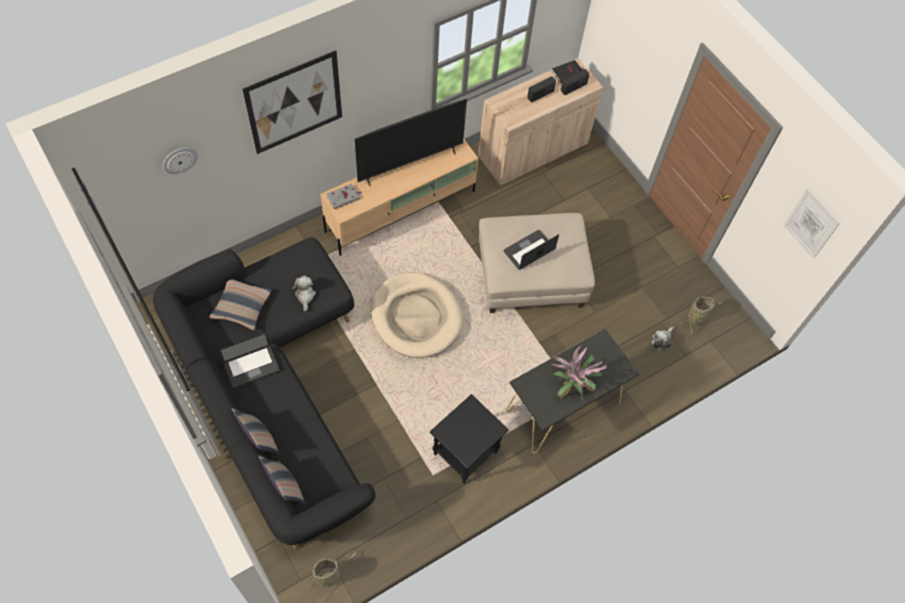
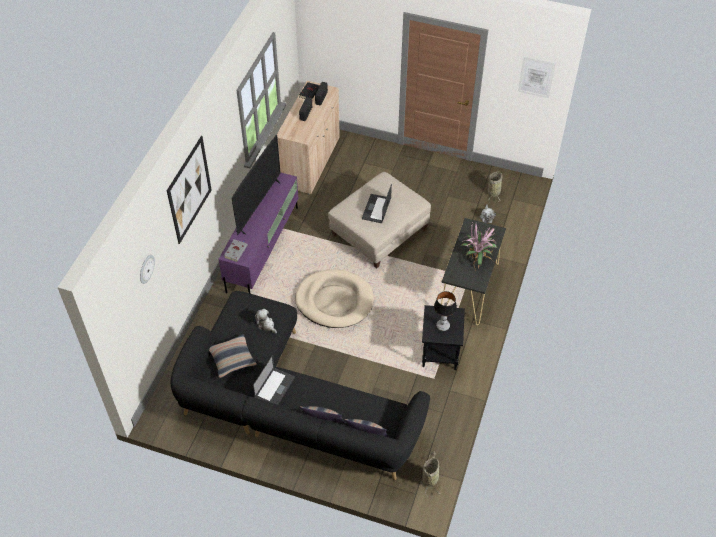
camera: 35 degrees left, 10 degrees down
(401, 211) = (263, 248): beige tv stand -> purple tv stand
(467, 431) = (442, 325): none -> table lamp

